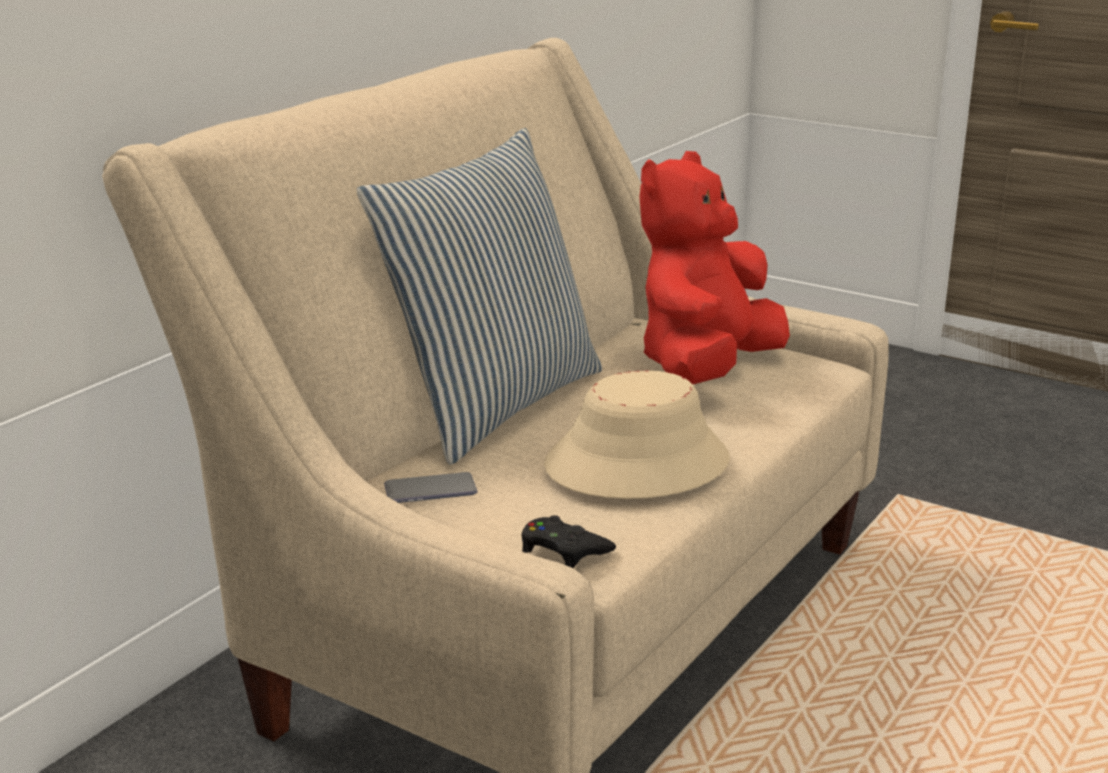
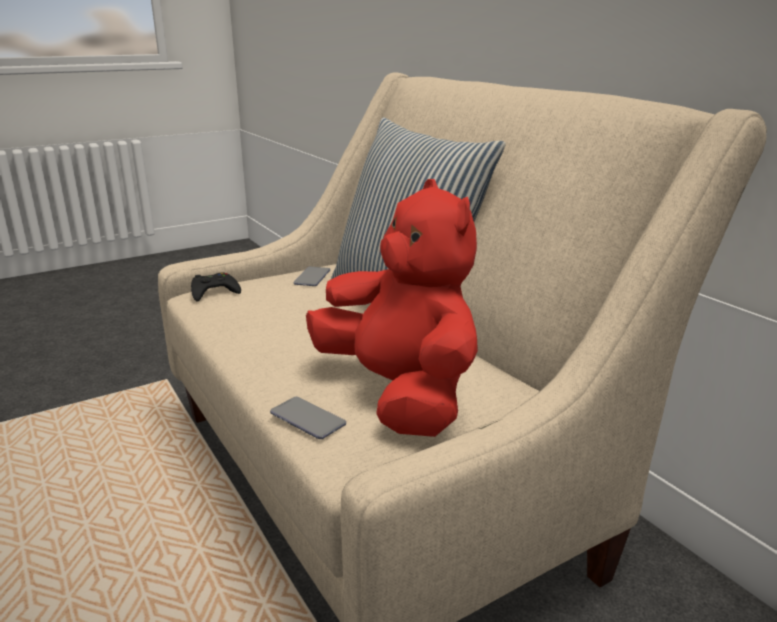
camera: 115 degrees right, 0 degrees up
(637, 463) = (274, 327): beige hat -> none
(798, 394) = (307, 419): none -> phone

